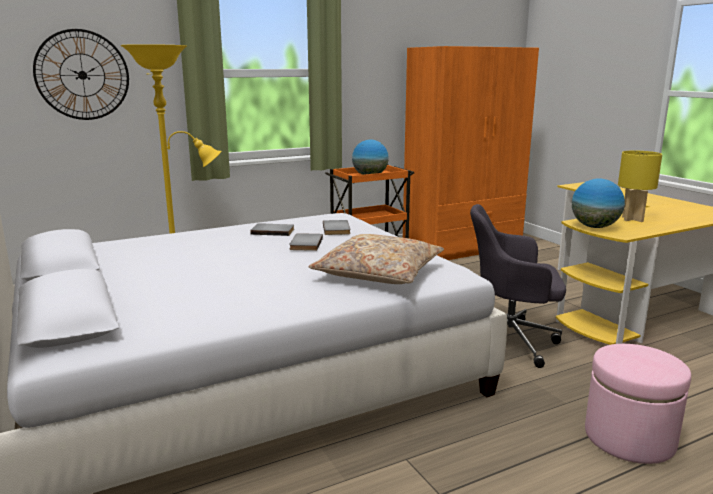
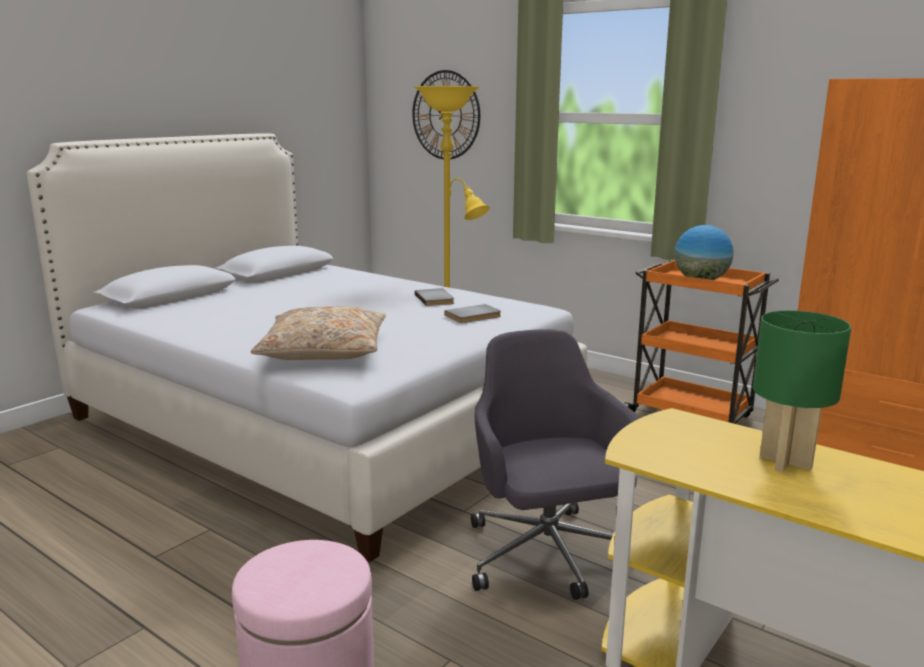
camera: 65 degrees right, 0 degrees up
(304, 244) = (402, 314): grey book -> none
(594, 227) = (663, 432): globe -> none
(632, 219) = (785, 461): yellow table lamp -> green table lamp

